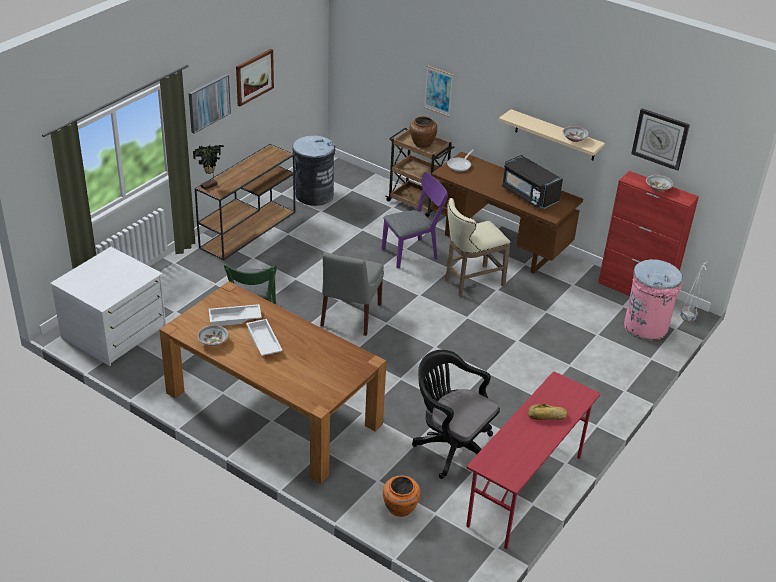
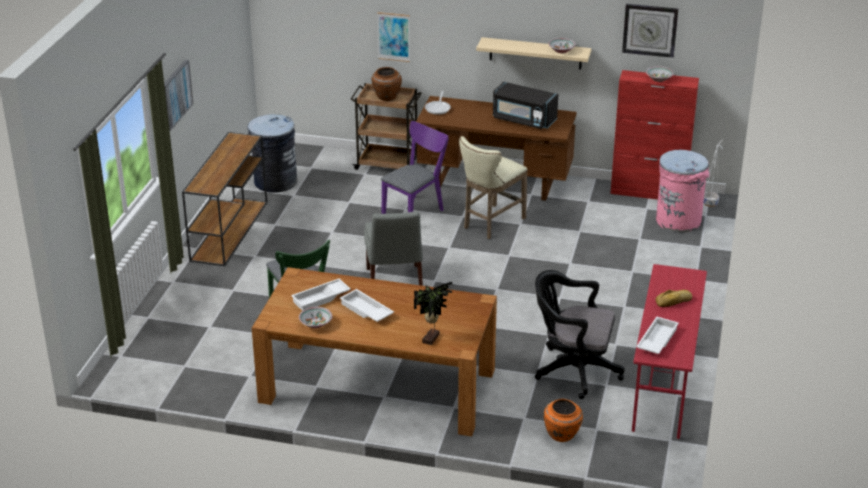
camera: 20 degrees left, 5 degrees down
(115, 332) = (159, 363): white dresser -> none
(210, 186) = (197, 186): potted plant -> potted plant (432, 339)
(254, 77) = (204, 60): picture -> none
(503, 451) = (656, 340): none -> white tray

